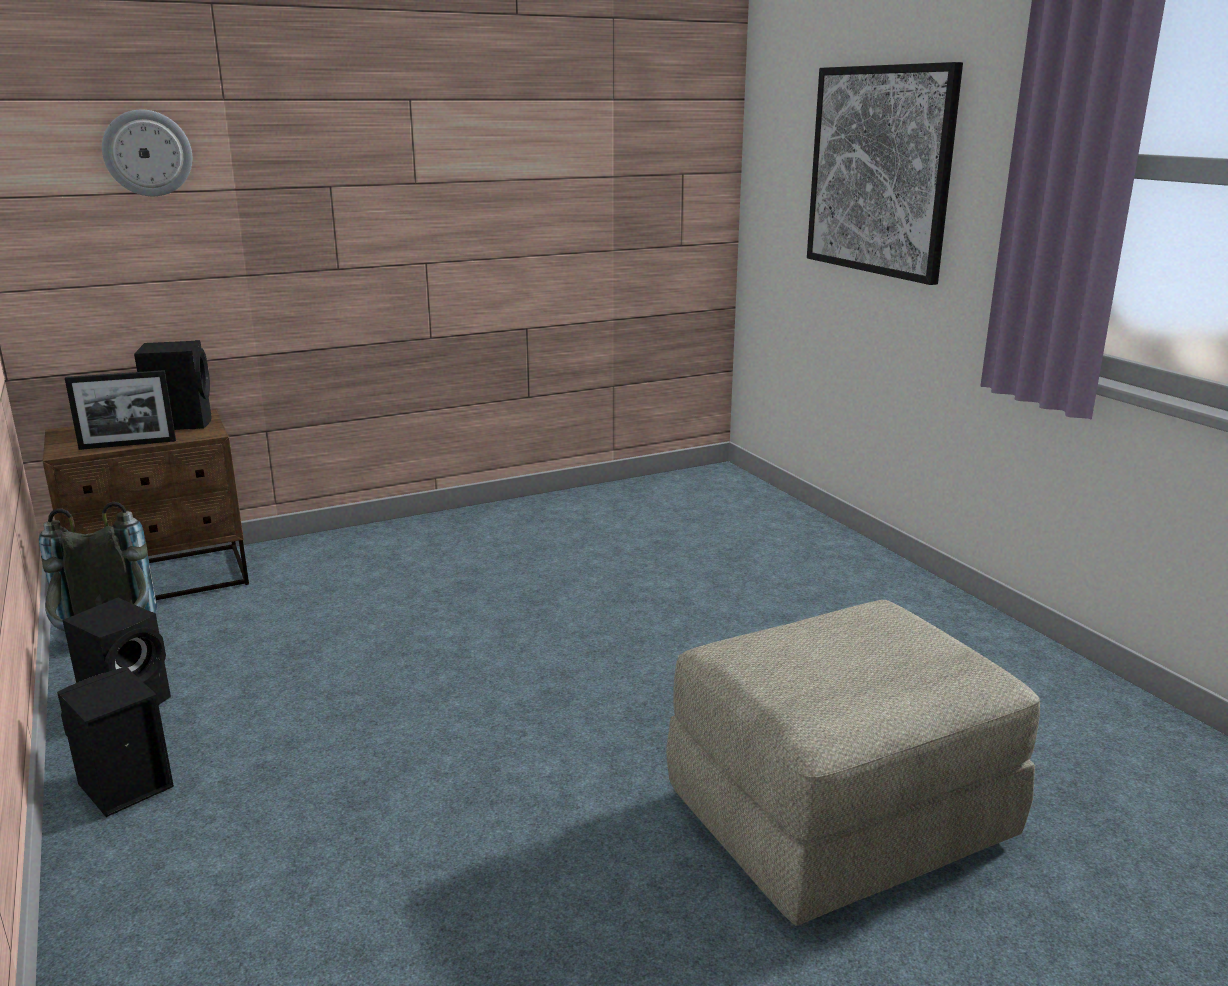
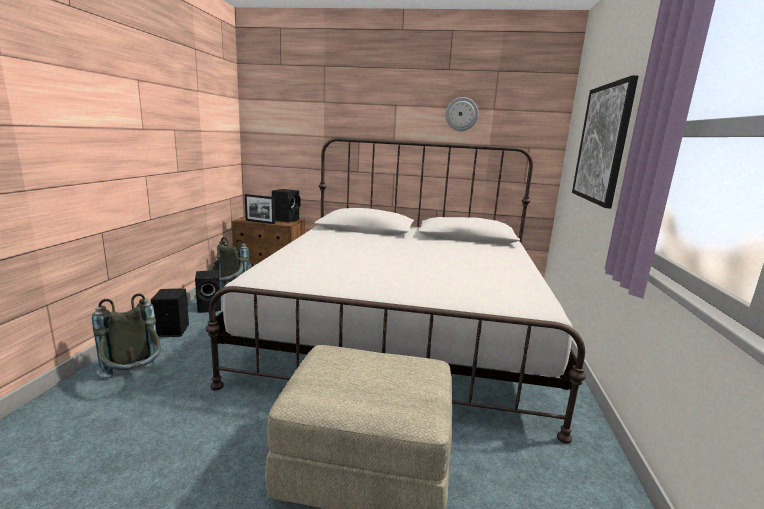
camera: 35 degrees right, 5 degrees down
(147, 153) = (295, 120): wall clock -> wall clock (461, 114)
(220, 912) = (134, 379): none -> grey backpack
(602, 596) = (401, 331): none -> white bed

